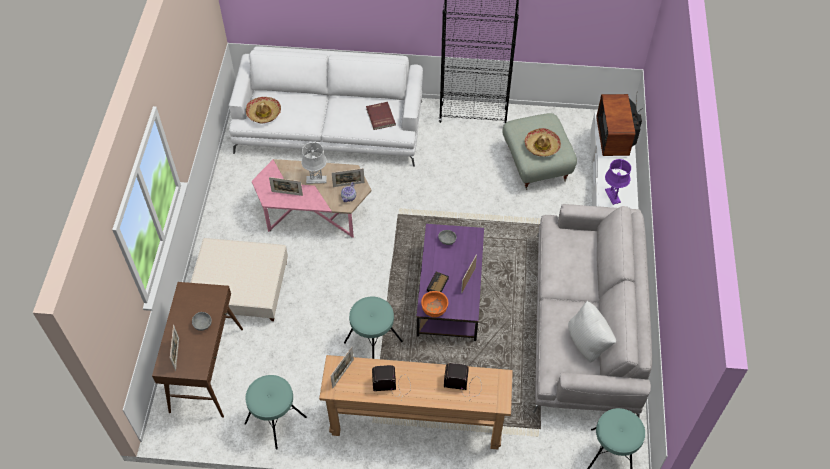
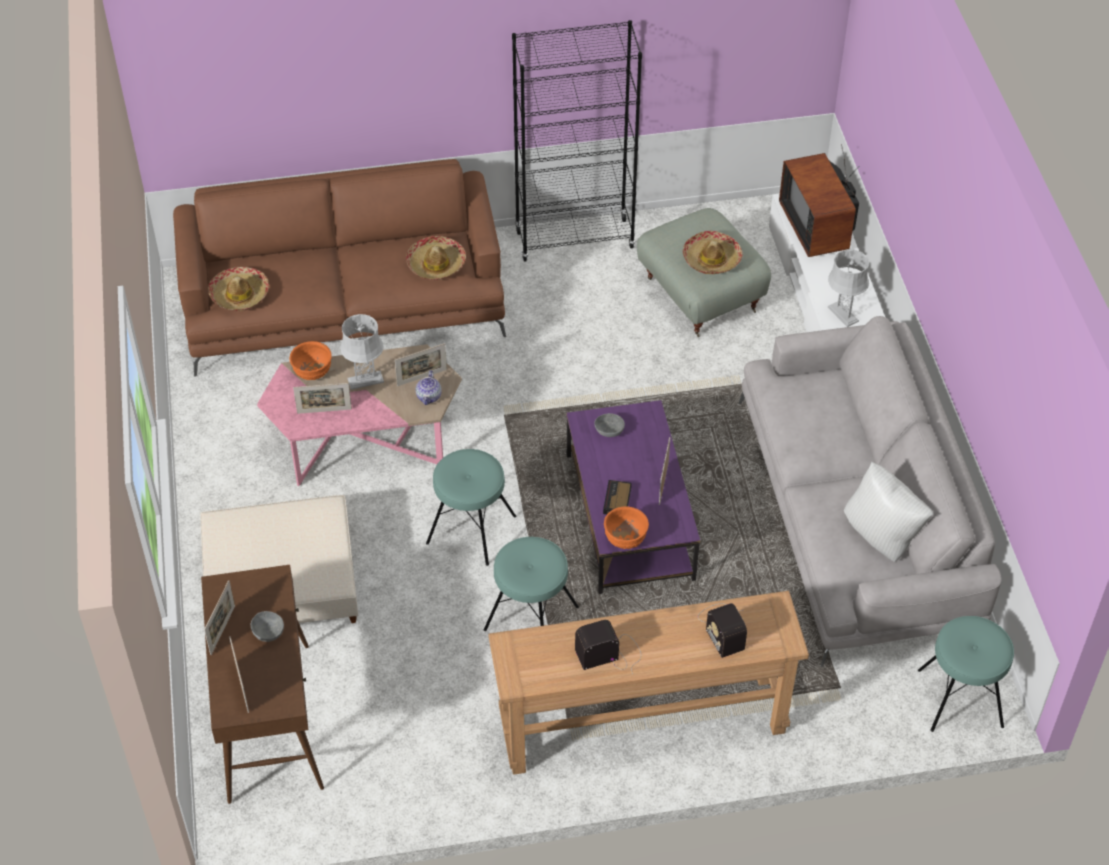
camera: 15 degrees left, 5 degrees down
(275, 420) = (412, 773): turquoise stool -> turquoise stool (471, 529)
(288, 169) = (312, 373): none -> orange bowl
(330, 126) = (344, 302): white sofa -> brown sofa
(343, 373) = (526, 655): picture frame -> picture frame (222, 630)
(380, 117) = (436, 264): red book -> hat
(464, 384) = (722, 628): radio -> radio turned 105 degrees counterclockwise
(612, 196) = (842, 314): purple table lamp -> grey table lamp

